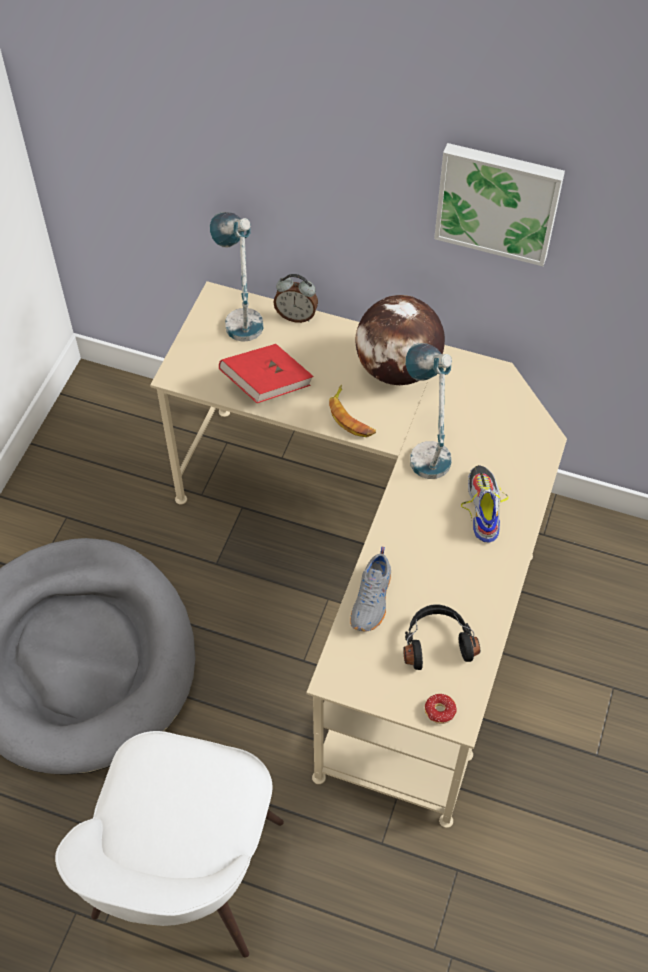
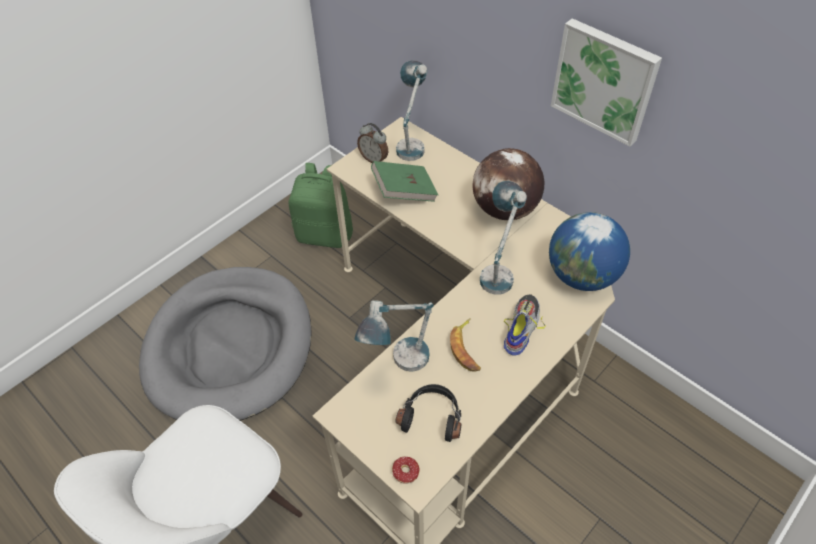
camera: 25 degrees right, 5 degrees down
(125, 461) = (325, 234): none -> green backpack
(266, 385) = (404, 192): red book -> green book
(296, 316) = (450, 154): alarm clock -> alarm clock (374, 159)
(351, 417) = (453, 231): banana -> banana (466, 348)
(372, 600) = (399, 365): grey shoe -> table lamp
(520, 423) = (581, 276): none -> globe

